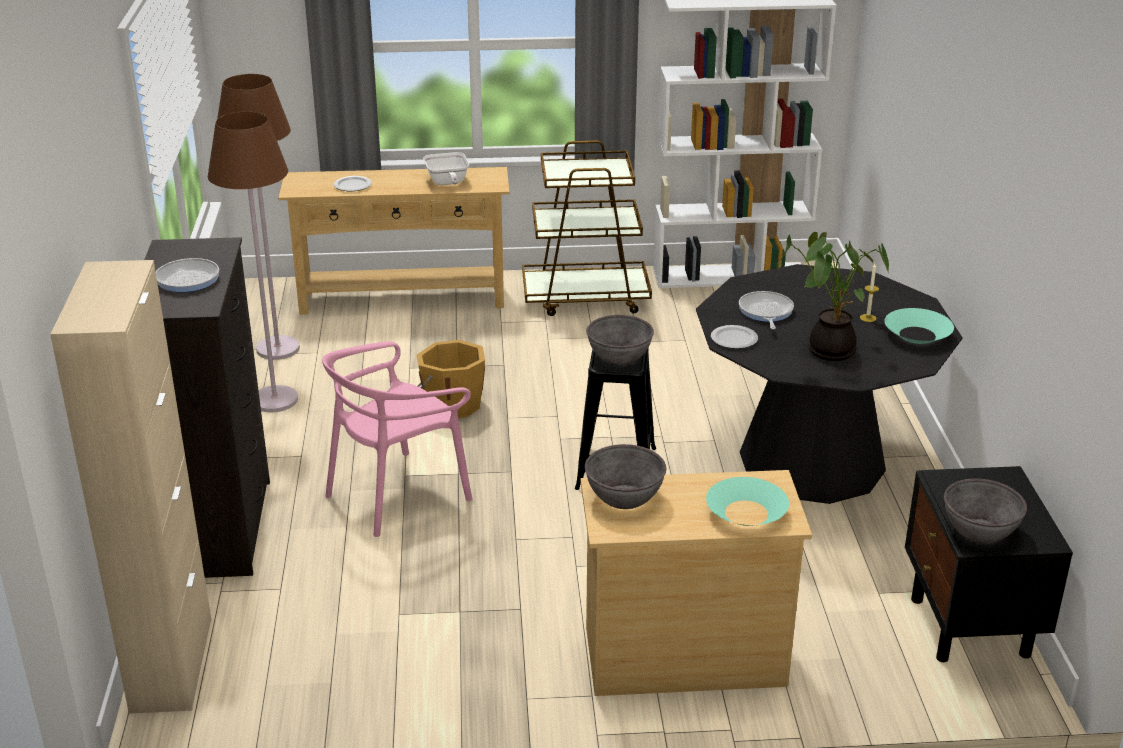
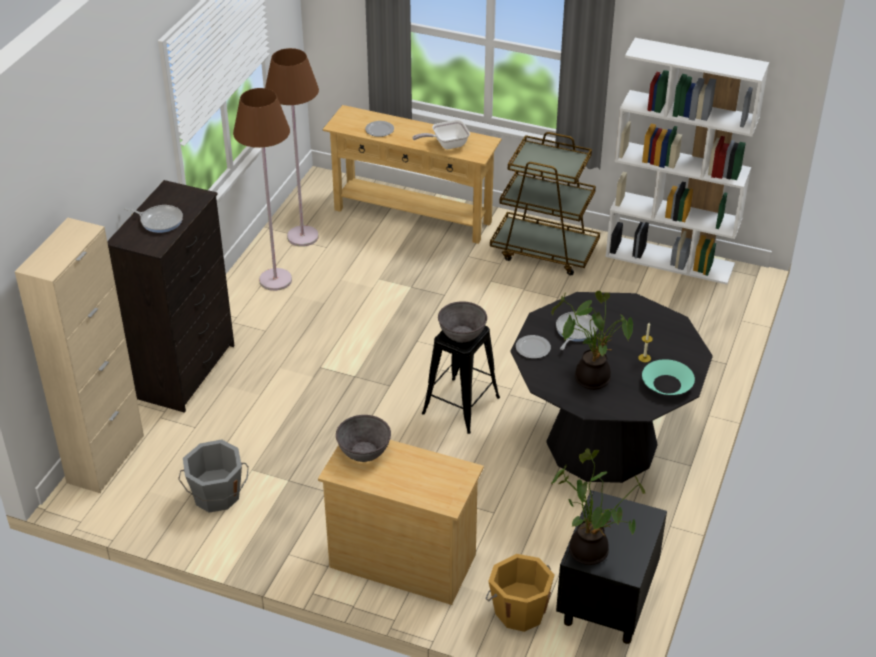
camera: 25 degrees right, 10 degrees up
(372, 660) = (216, 496): none -> grey bucket
(397, 495) = (306, 381): pink chair -> none
(447, 183) = (446, 144): frying pan -> frying pan turned 60 degrees clockwise
(452, 404) = (387, 318): orange bucket -> orange bucket (519, 610)
(746, 512) = (429, 488): turquoise bowl -> none
(979, 530) = (591, 550): grey bowl -> potted plant

